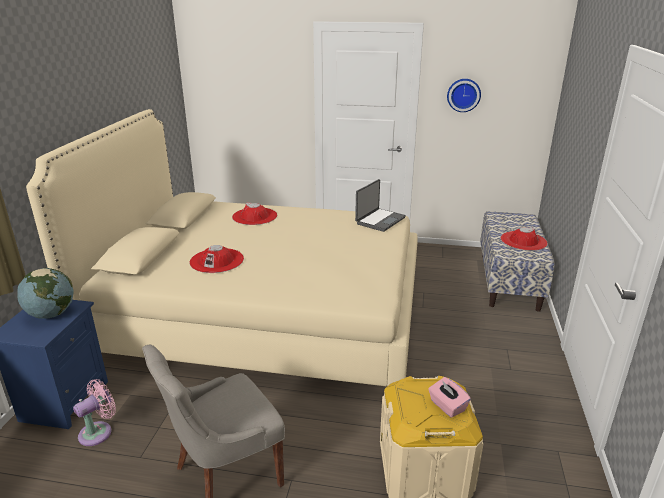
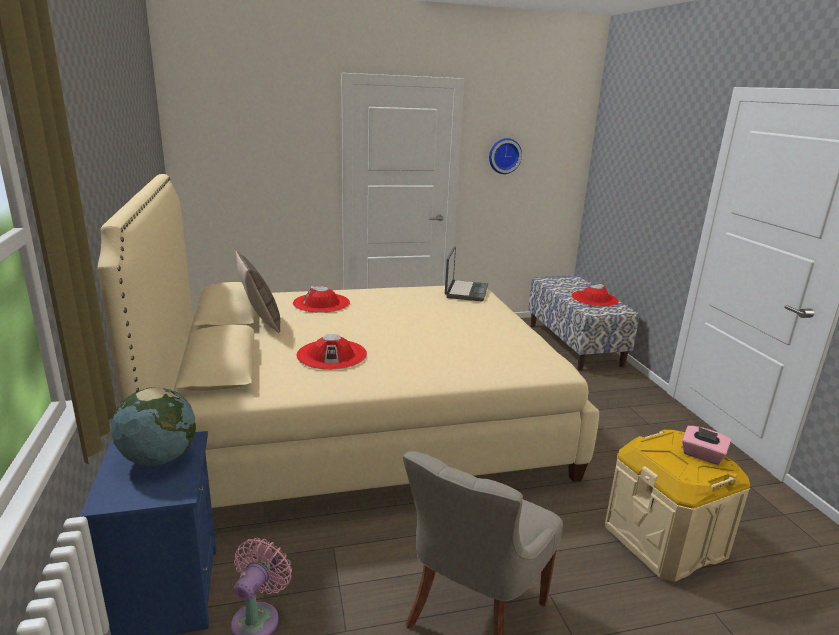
camera: 25 degrees left, 5 degrees down
(197, 226) = (260, 321): none -> pillow

